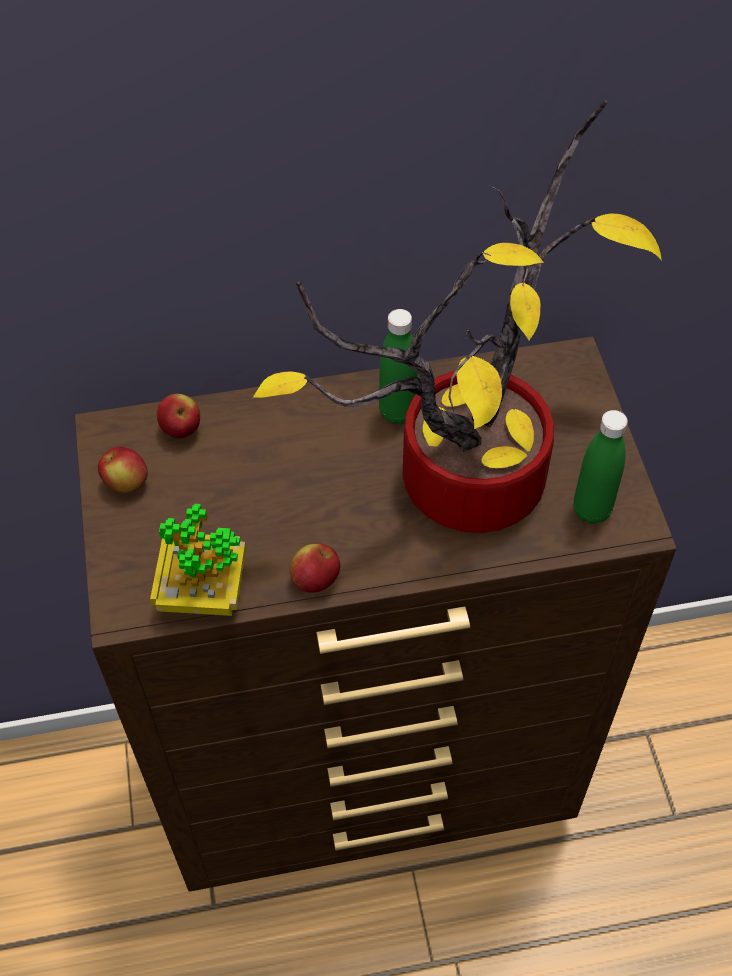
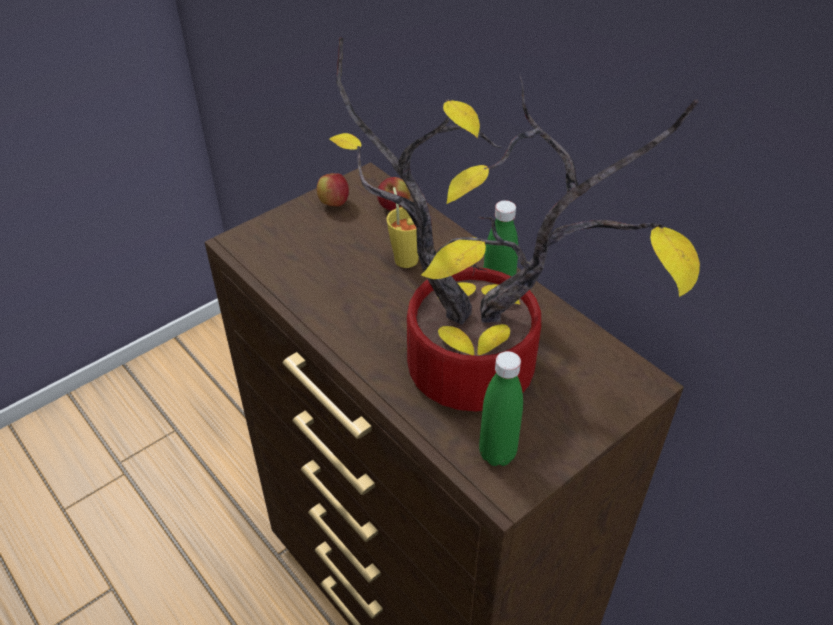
camera: 60 degrees right, 10 degrees down
(203, 591) = (274, 269): potted plant -> none
(273, 457) = (405, 256): none -> yellow cup
(315, 580) = (317, 318): apple -> none

